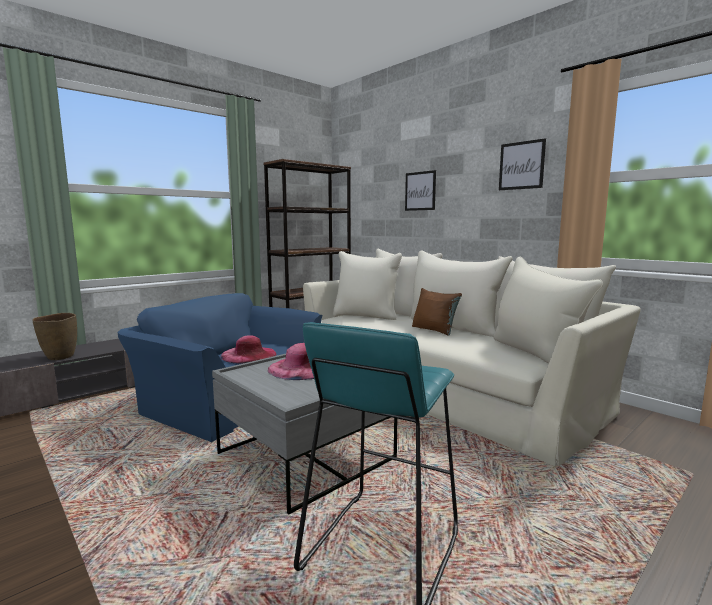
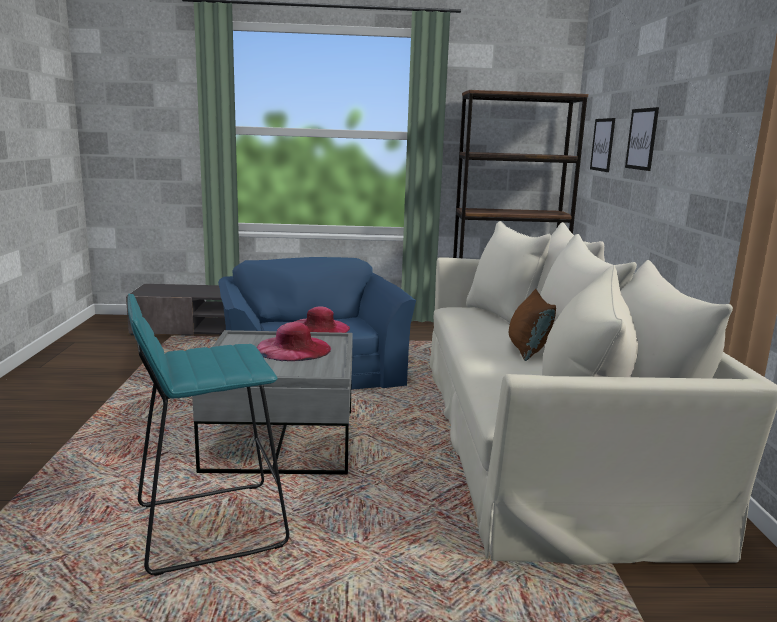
camera: 40 degrees right, 5 degrees up
(60, 357) = (202, 293): brown vase -> none
(521, 165) = (737, 109): picture -> picture (602, 144)

